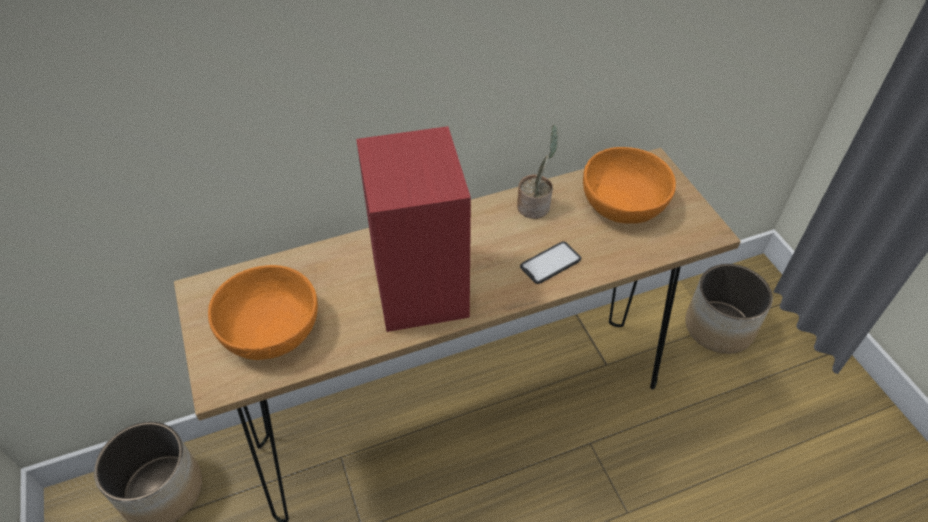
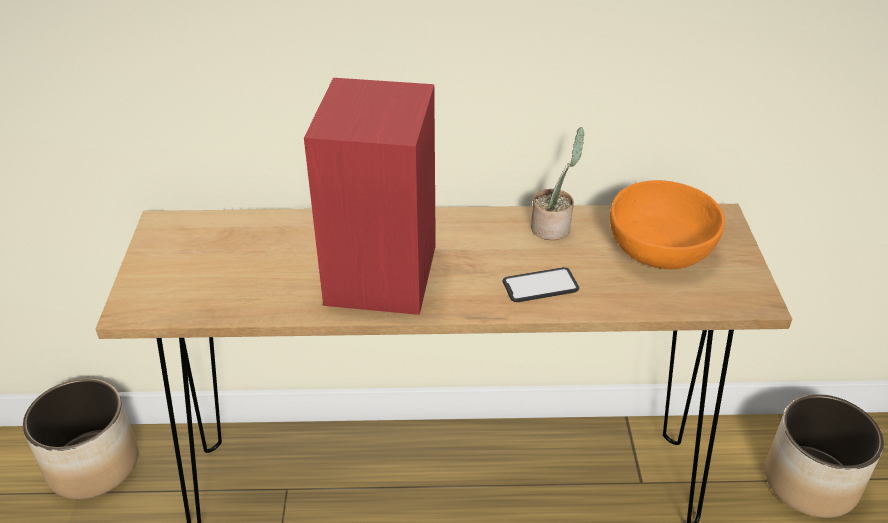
camera: 20 degrees right, 10 degrees down
(271, 329) = (209, 273): orange bowl -> none

